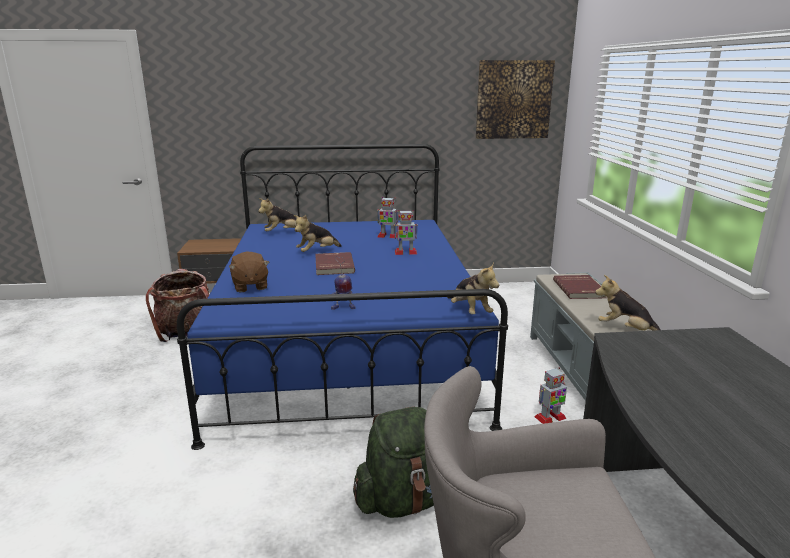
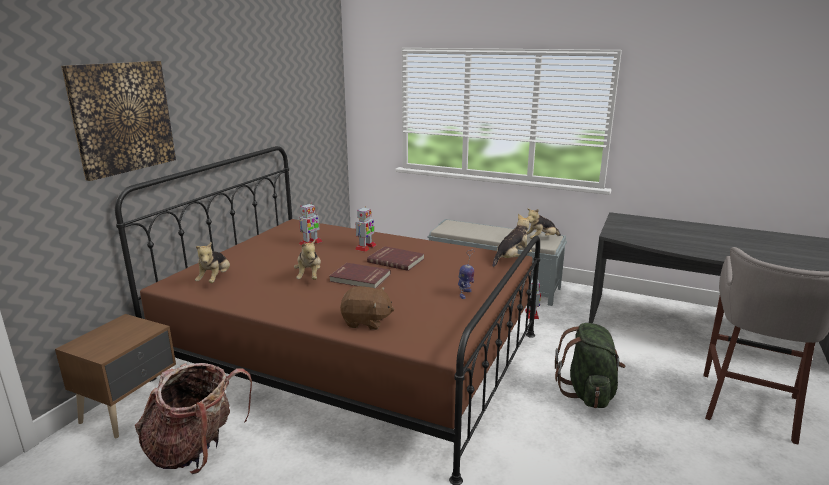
camera: 60 degrees left, 0 degrees up
(347, 345) = (353, 355): blue bed -> brown bed
(469, 311) = (512, 259): plush toy -> plush toy turned 45 degrees counterclockwise
(513, 99) = (319, 94): picture -> picture (122, 117)
(580, 289) = (471, 229): red book -> red book (396, 260)

